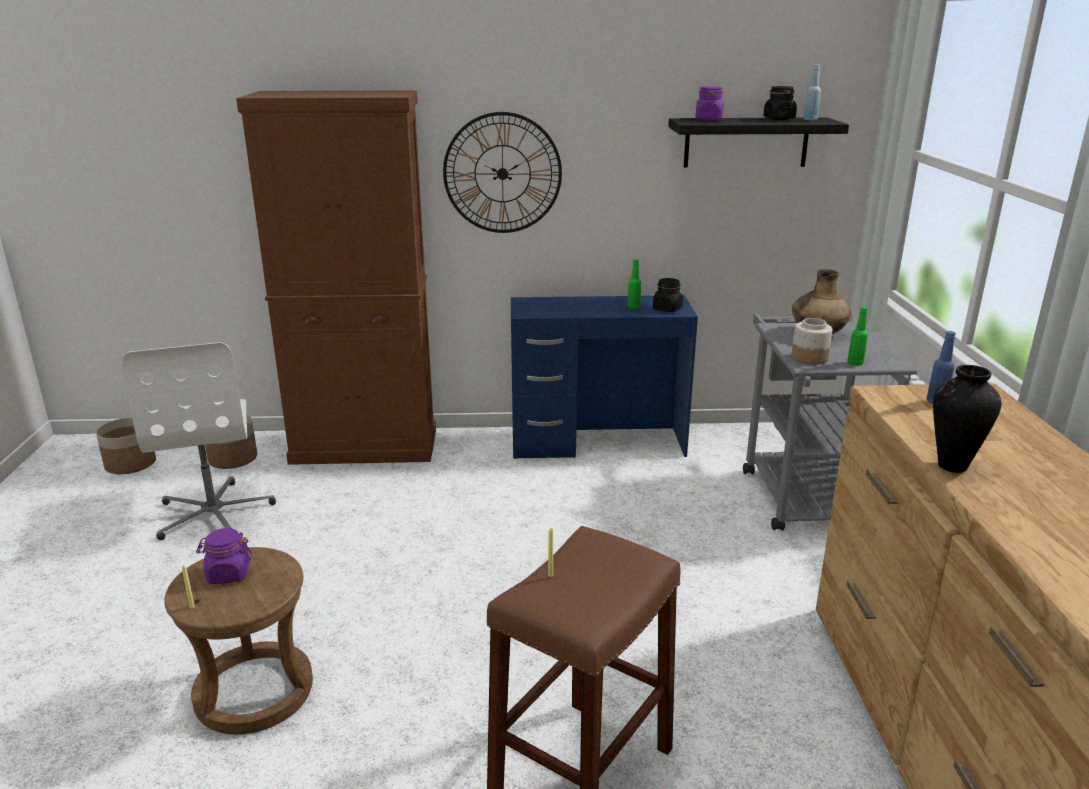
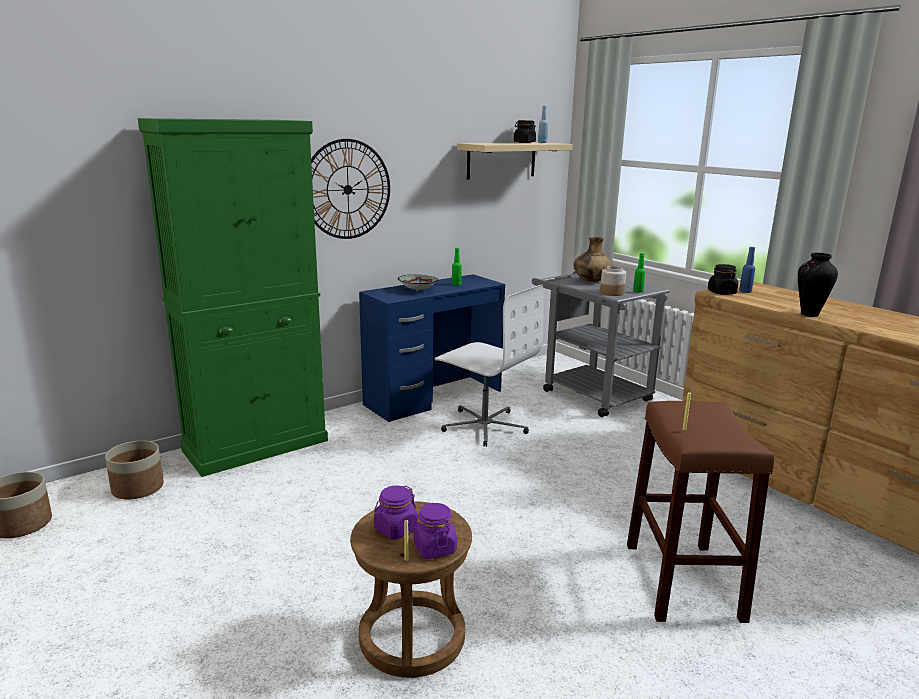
camera: 35 degrees left, 5 degrees down
(214, 513) = (182, 533): white office chair -> white office chair (484, 426)
(365, 447) = (256, 445): brown cabinet -> green cabinet
(575, 307) = (418, 290): none -> bowl
(667, 309) = (479, 282): black jar -> black jar (721, 292)
(708, 119) = (486, 143): purple jar -> purple jar (434, 548)
(746, 142) = (501, 160): black shelf -> beige shelf

